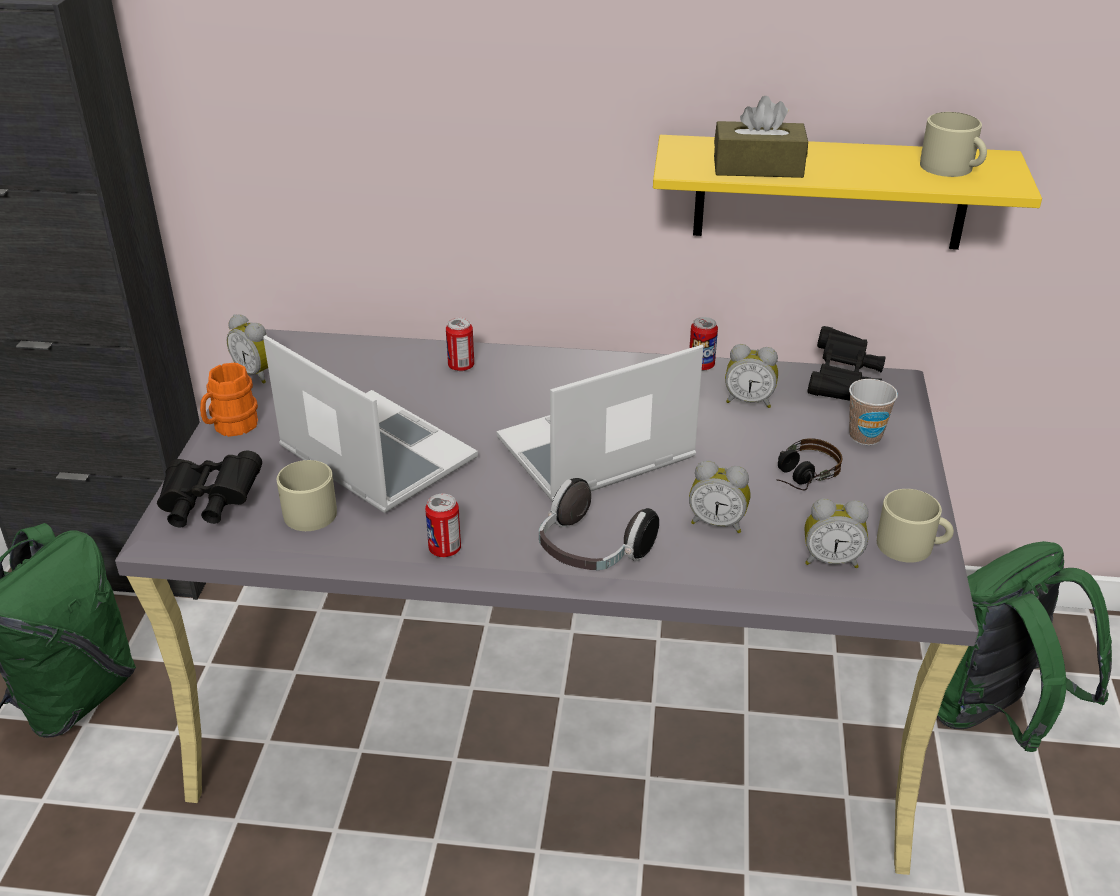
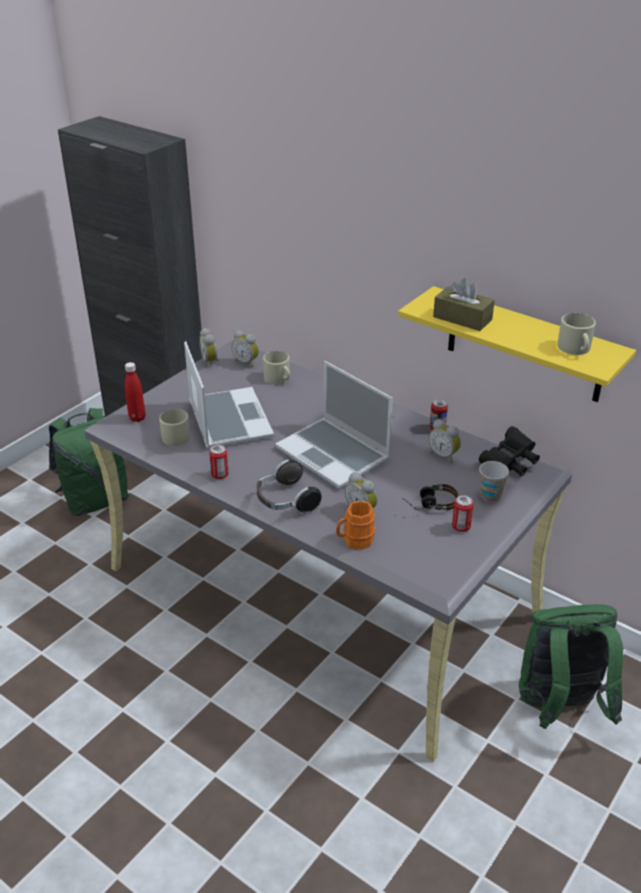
camera: 30 degrees right, 0 degrees up
(208, 505) = (137, 418): black binoculars -> red bottle
(231, 426) = (177, 384): orange mug -> orange mug (354, 540)
(461, 366) = (310, 388): can -> can (461, 527)
(594, 452) = (334, 454): laptop -> laptop turned 135 degrees counterclockwise
(830, 560) = (401, 550): alarm clock -> alarm clock (247, 362)
(912, 546) = (453, 560): beige mug -> beige mug (279, 378)

